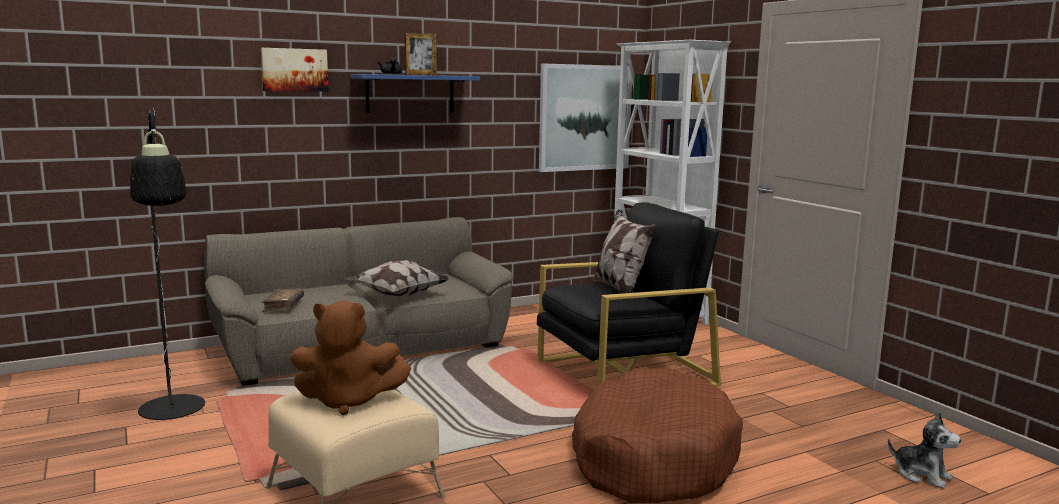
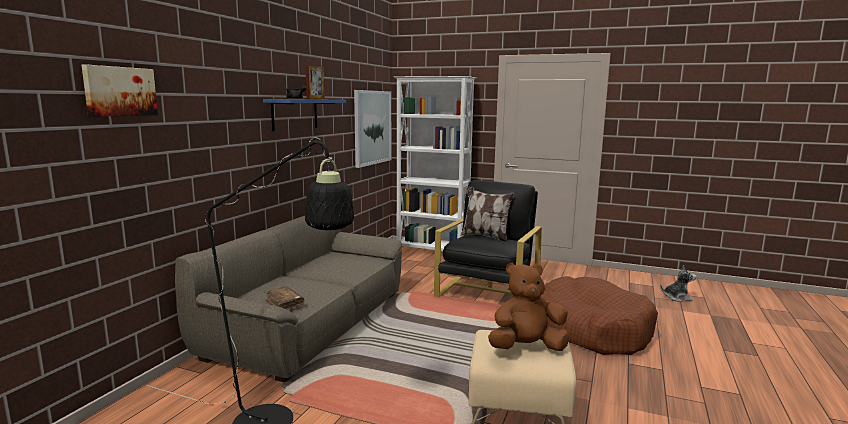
camera: 40 degrees left, 0 degrees up
(294, 70) = (228, 96): picture -> picture (119, 91)
(348, 401) = (526, 348): brown plush toy -> brown plush toy turned 150 degrees counterclockwise
(397, 295) = (343, 274): pillow -> none

